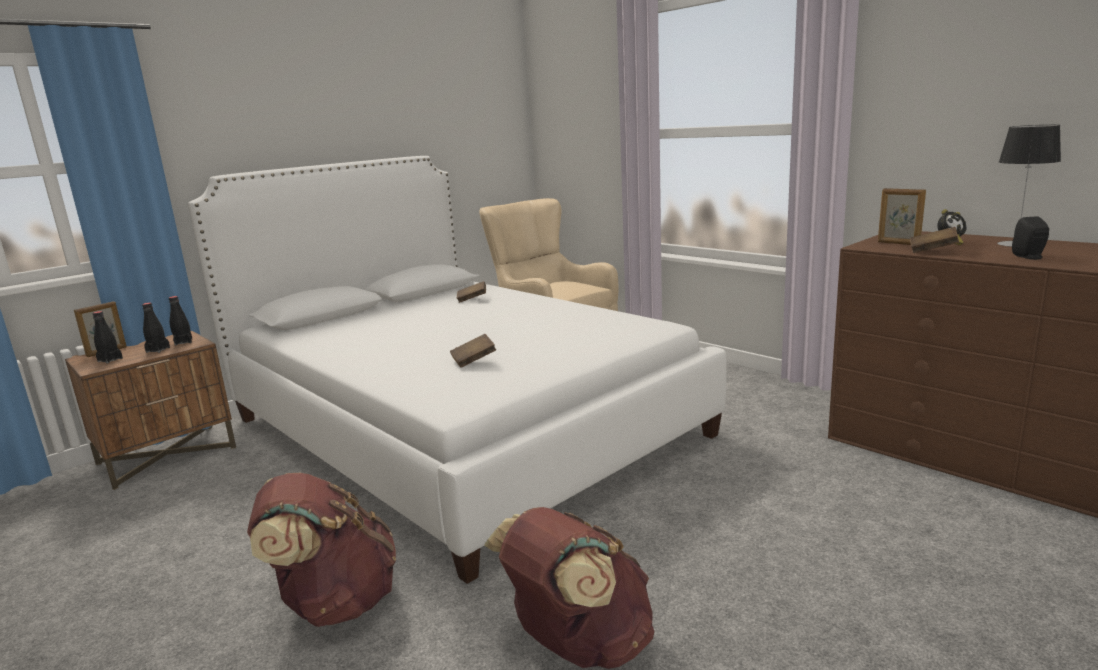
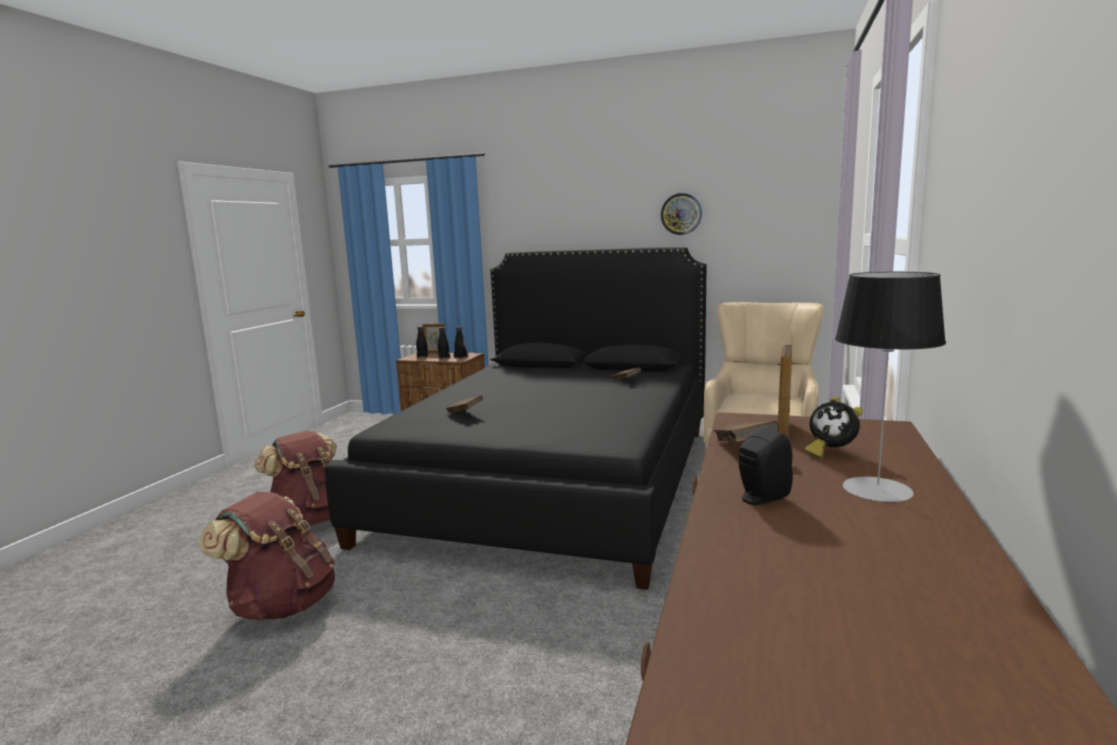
camera: 60 degrees right, 5 degrees down
(408, 120) = (681, 214): none -> wall clock
(460, 427) = (554, 480): white bed -> black bed

